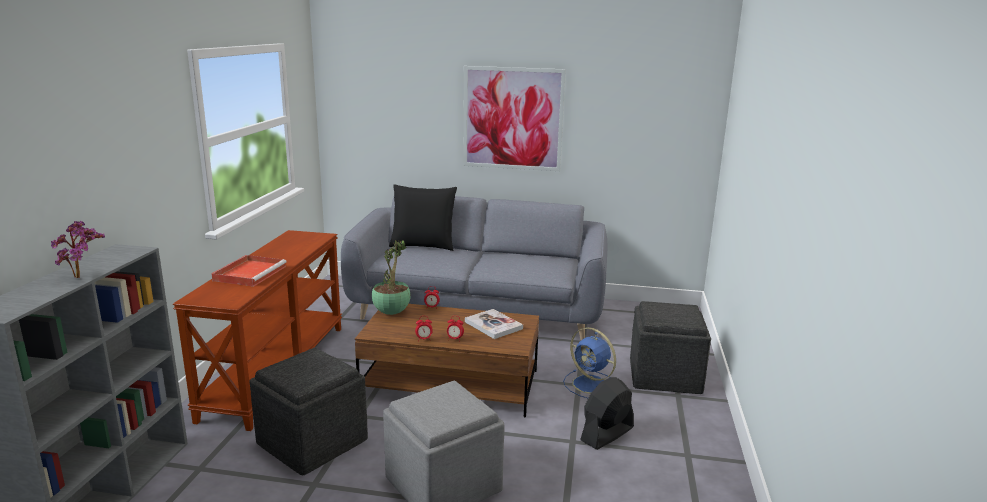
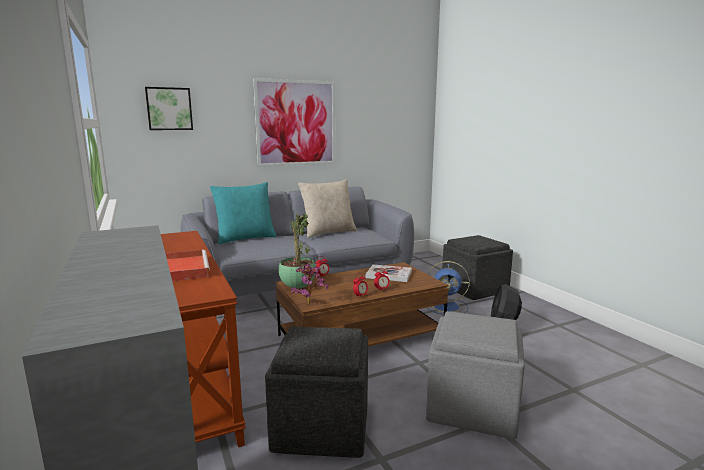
camera: 35 degrees left, 5 degrees down
(82, 277) = (142, 259): potted plant -> potted plant (310, 304)
(376, 97) = (169, 109): none -> picture
(423, 245) = (245, 238): black pillow -> turquoise pillow
(512, 257) = (328, 232): none -> beige pillow

